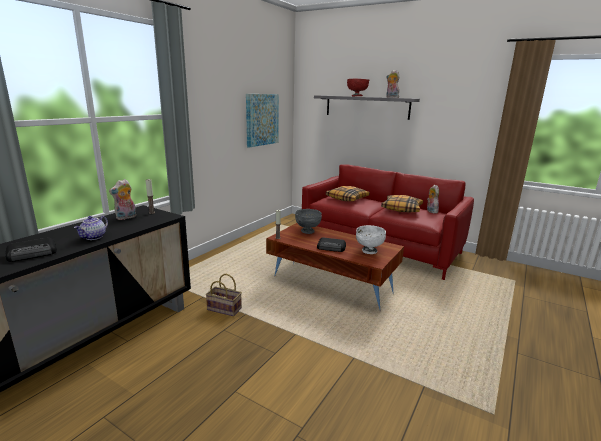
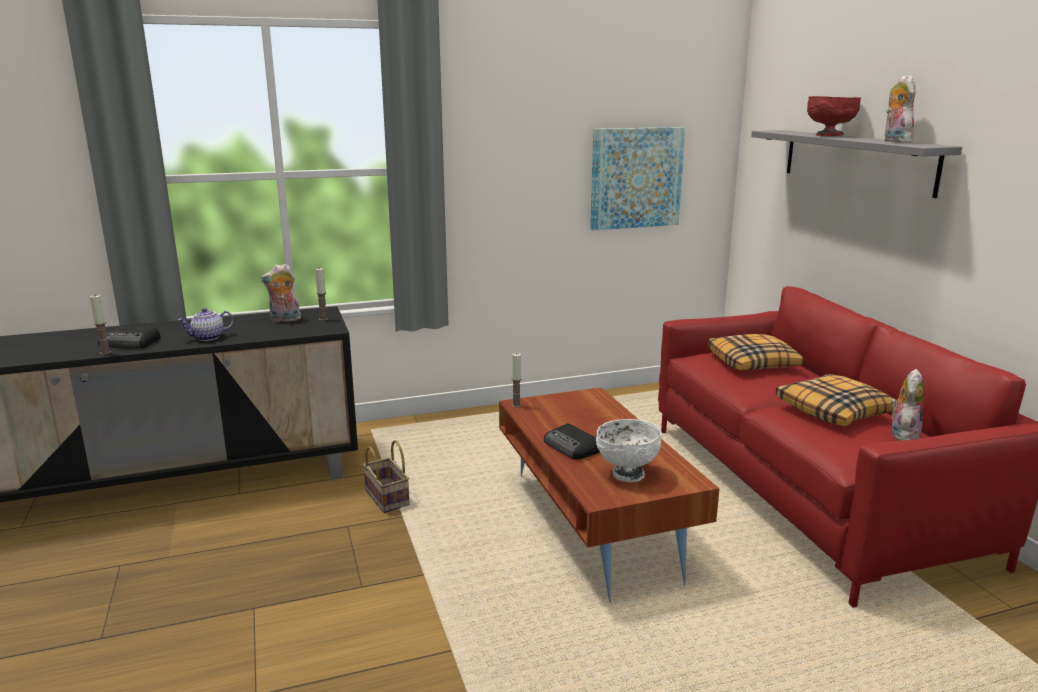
camera: 40 degrees right, 0 degrees up
(25, 264) = (105, 352): none -> candle
(307, 231) = (584, 408): grey bowl -> none

